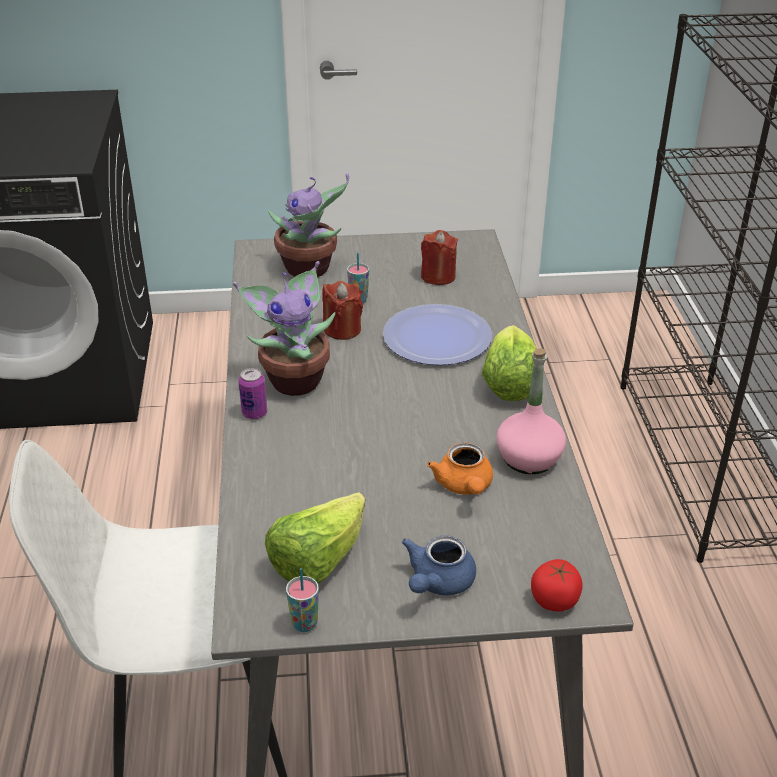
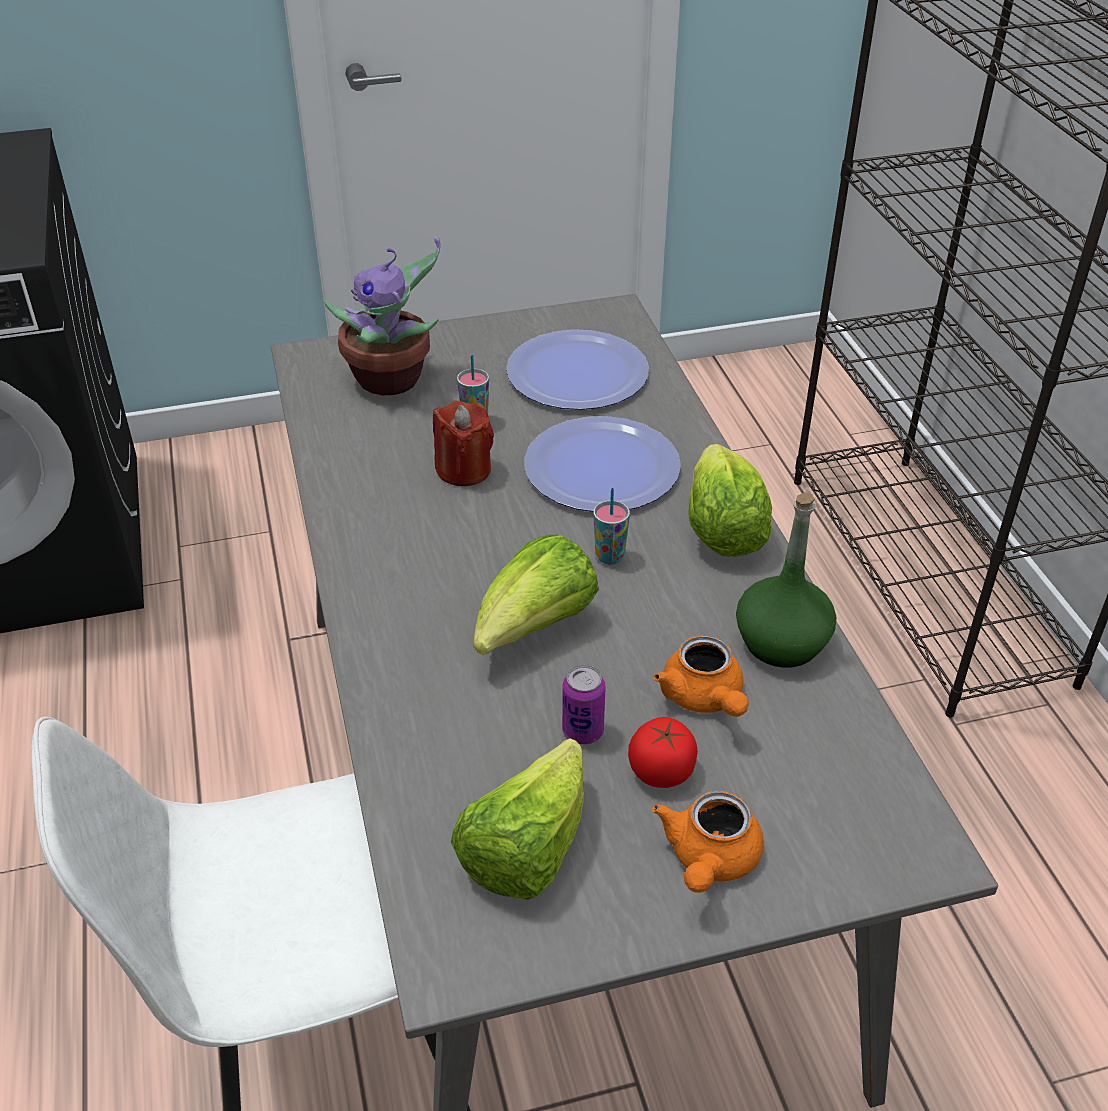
camera: 10 degrees left, 5 degrees up
(254, 413) = (370, 619): can -> can (583, 731)
(295, 379) = (415, 557): potted plant -> none
(304, 624) = (534, 959): cup -> cup (609, 556)
(362, 431) = (535, 628): none -> lettuce
(437, 582) = (709, 860): blue teapot -> orange teapot
(438, 276) = (578, 373): red candle -> plate
(528, 458) = (781, 642): pink bottle -> green bottle
(555, 600) = (881, 864): tomato -> tomato (661, 771)

